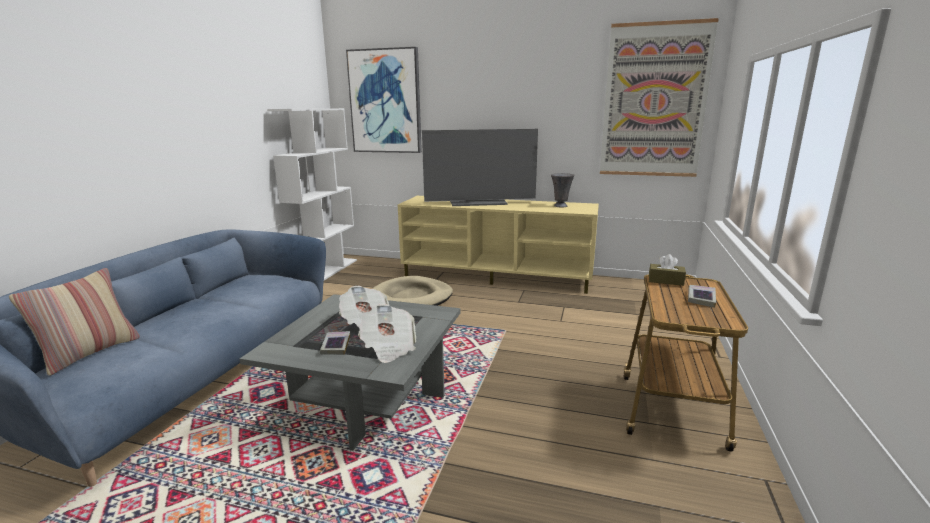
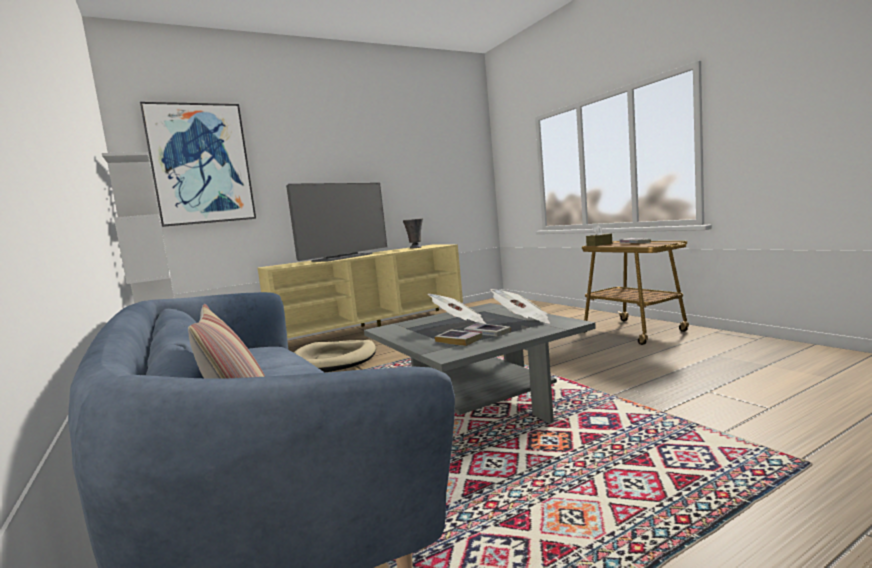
camera: 45 degrees left, 10 degrees down
(308, 342) = (459, 341): none -> book
(654, 101) = (454, 158): picture -> none

